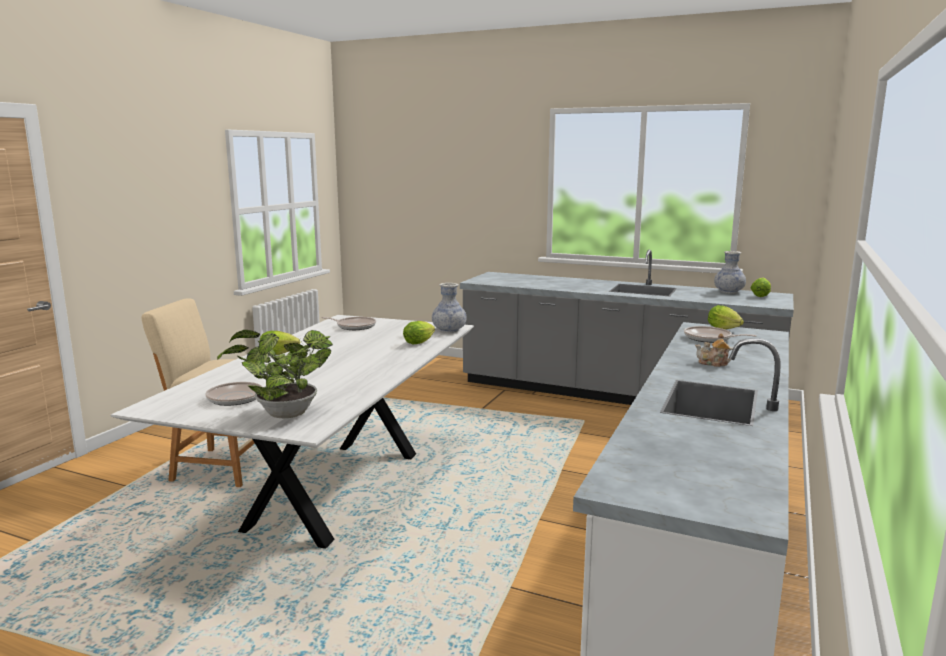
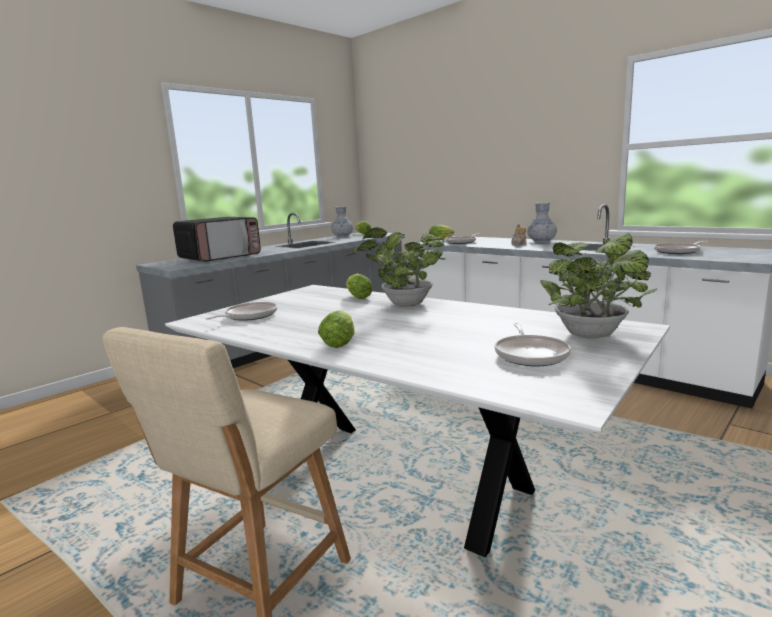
camera: 70 degrees left, 0 degrees up
(393, 357) = (403, 304): none -> potted plant
(449, 330) = (323, 290): vase -> vase (541, 241)
(533, 281) = (220, 257): none -> microwave
(687, 448) = (678, 251): none -> frying pan

